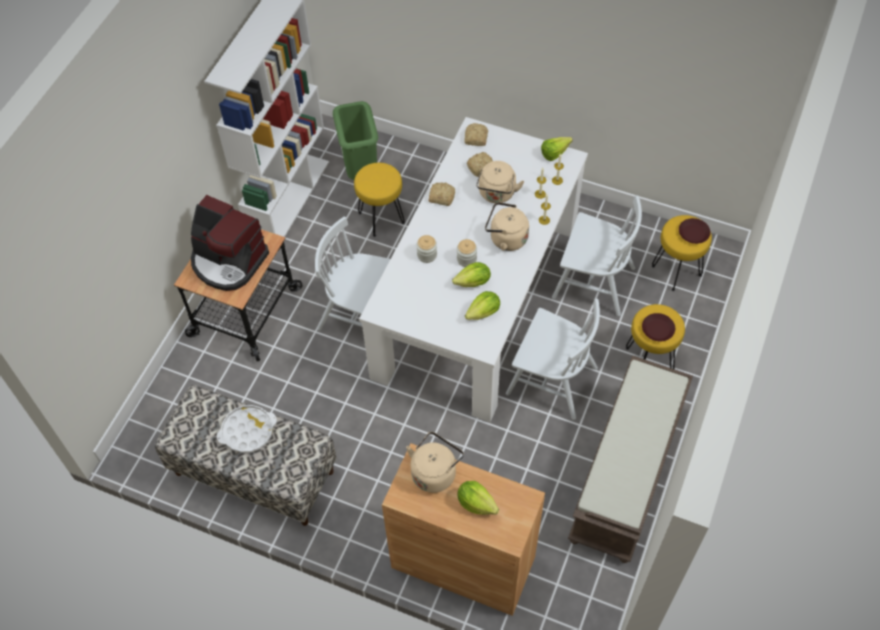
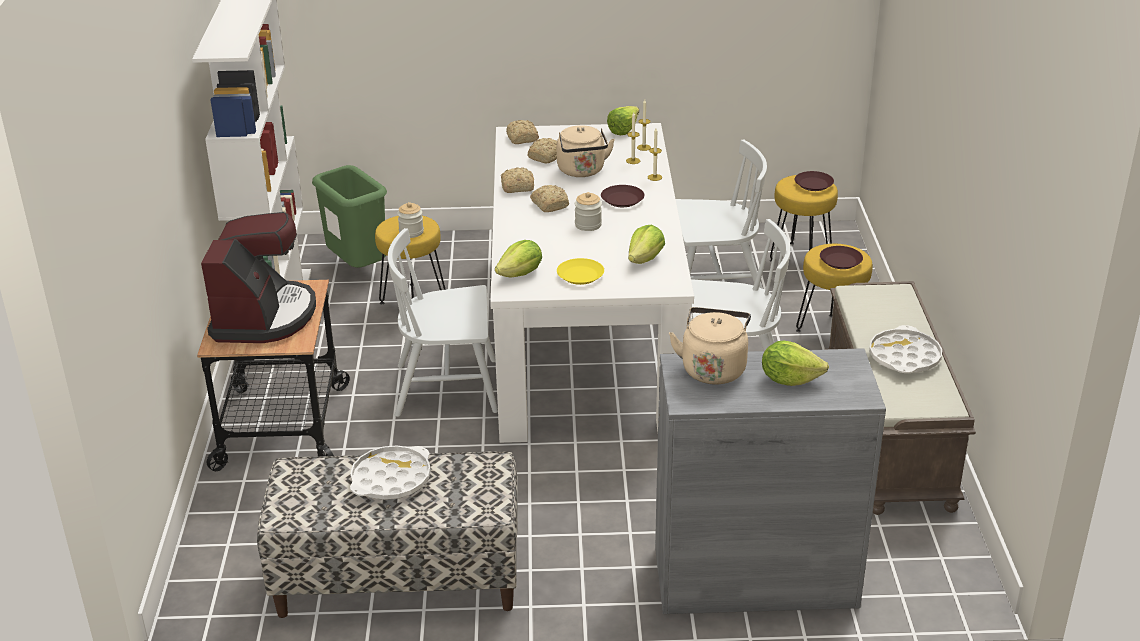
camera: 25 degrees left, 25 degrees down
(228, 261) = (264, 316): coffee machine -> coffee machine turned 90 degrees counterclockwise
(427, 255) = (536, 233): jar -> jar (411, 232)
(431, 314) = (581, 275): none -> yellow plate
(453, 226) = (550, 204): none -> bread
(463, 562) = (754, 577): brown cabinet -> grey cabinet
(473, 282) = (612, 240): lettuce -> lettuce (521, 274)
(506, 238) = (622, 200): beige kettle -> brown plate
(632, 453) = (904, 357): none -> white tray

